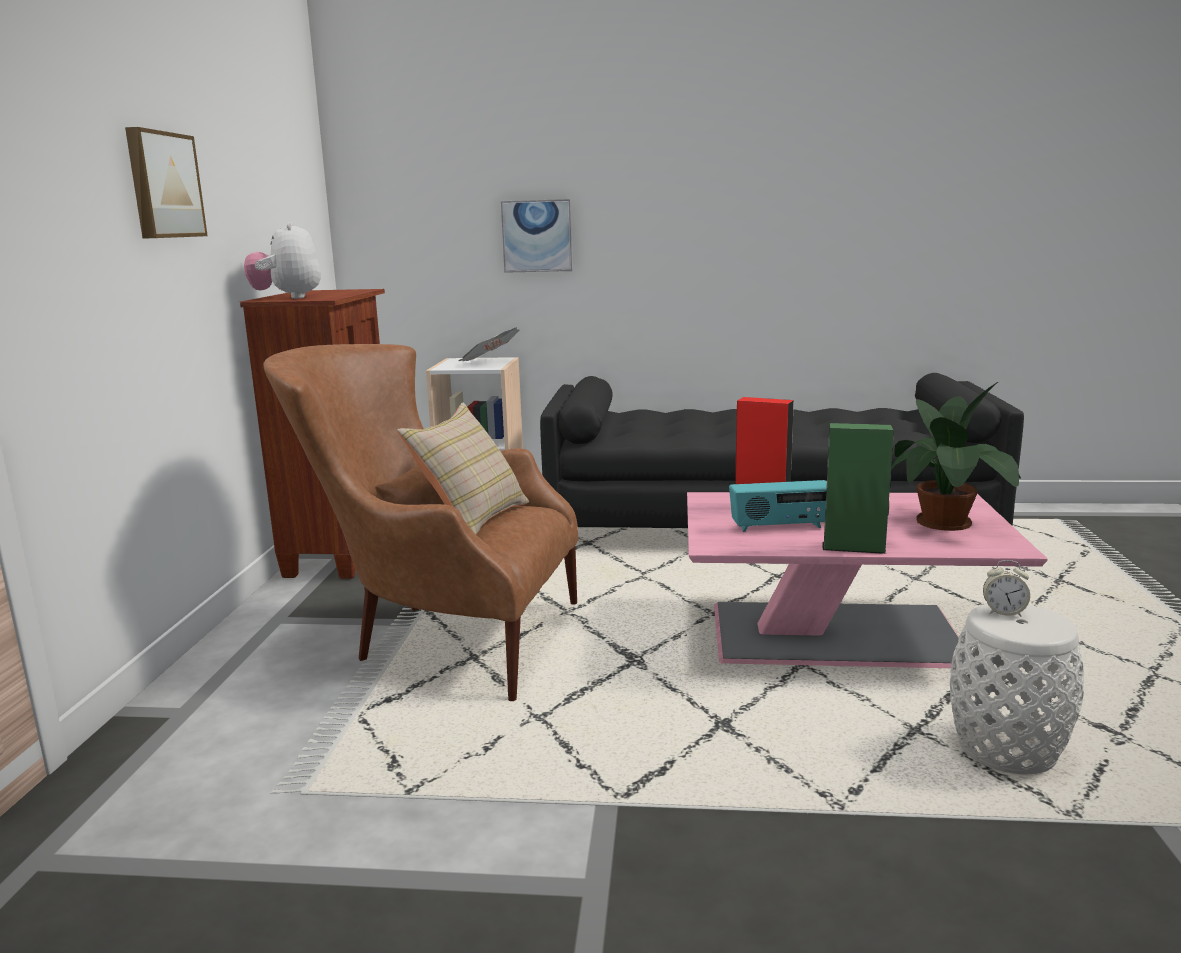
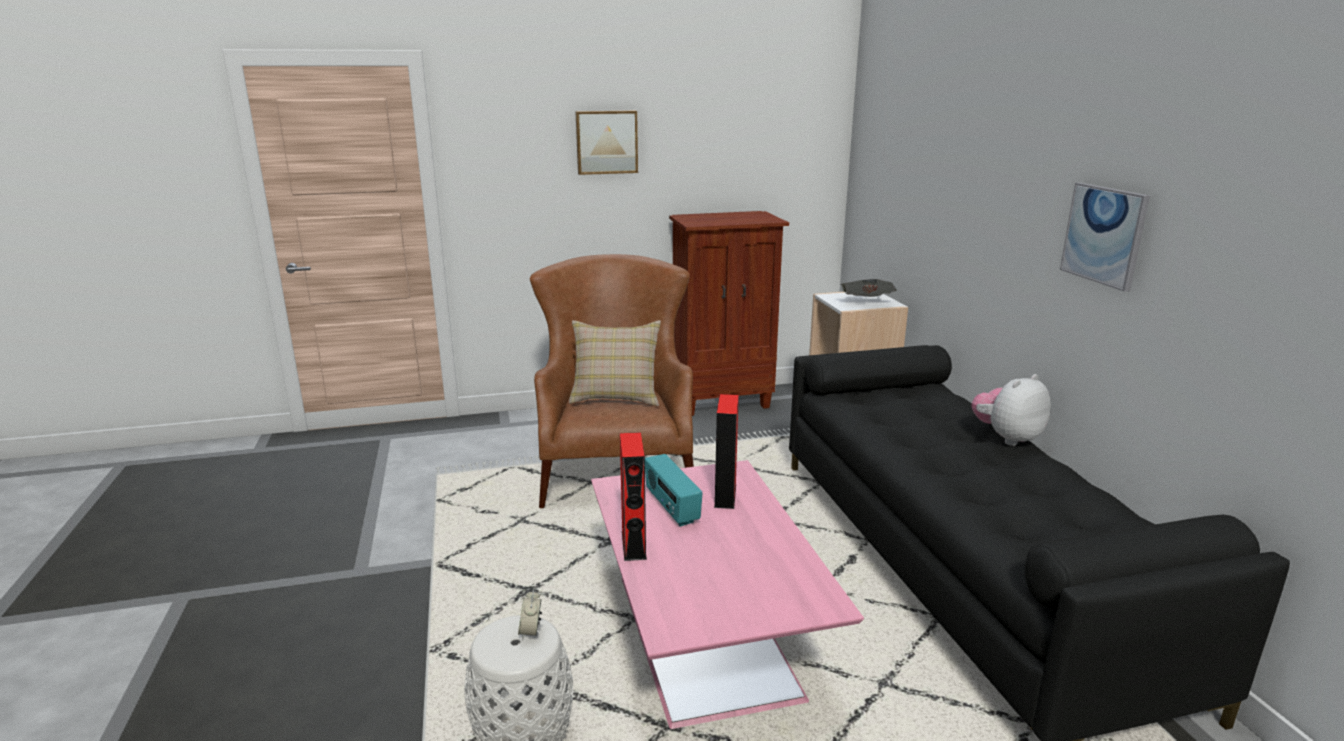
camera: 70 degrees right, 5 degrees up
(287, 298) = (698, 217): plush toy -> plush toy (1007, 438)
(537, 236) = (939, 199): picture -> picture (1104, 235)
(853, 547) = (633, 544): green speaker -> red speaker
(947, 523) = (730, 594): potted plant -> none

